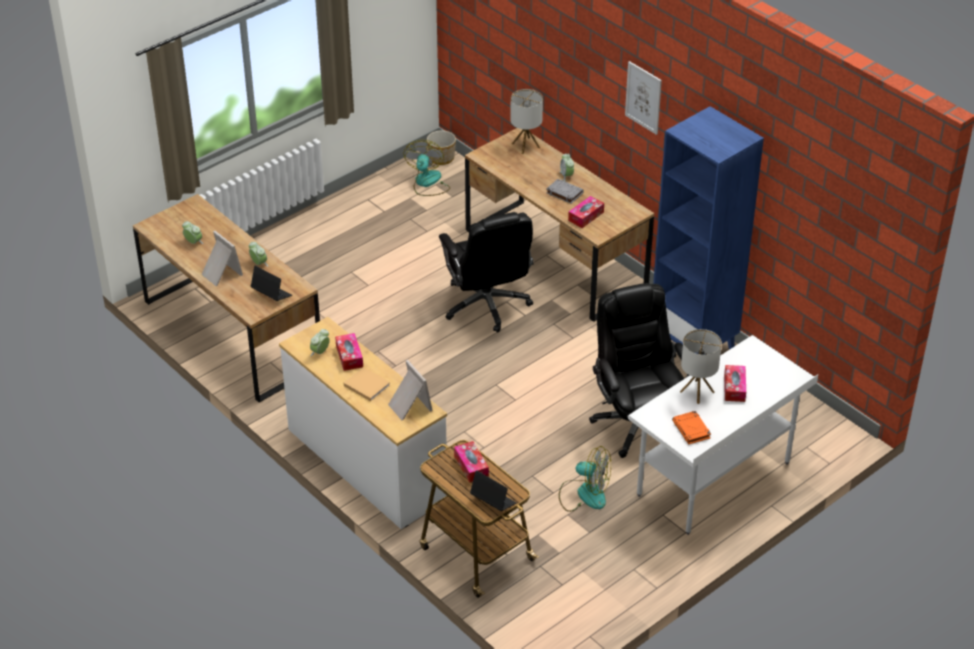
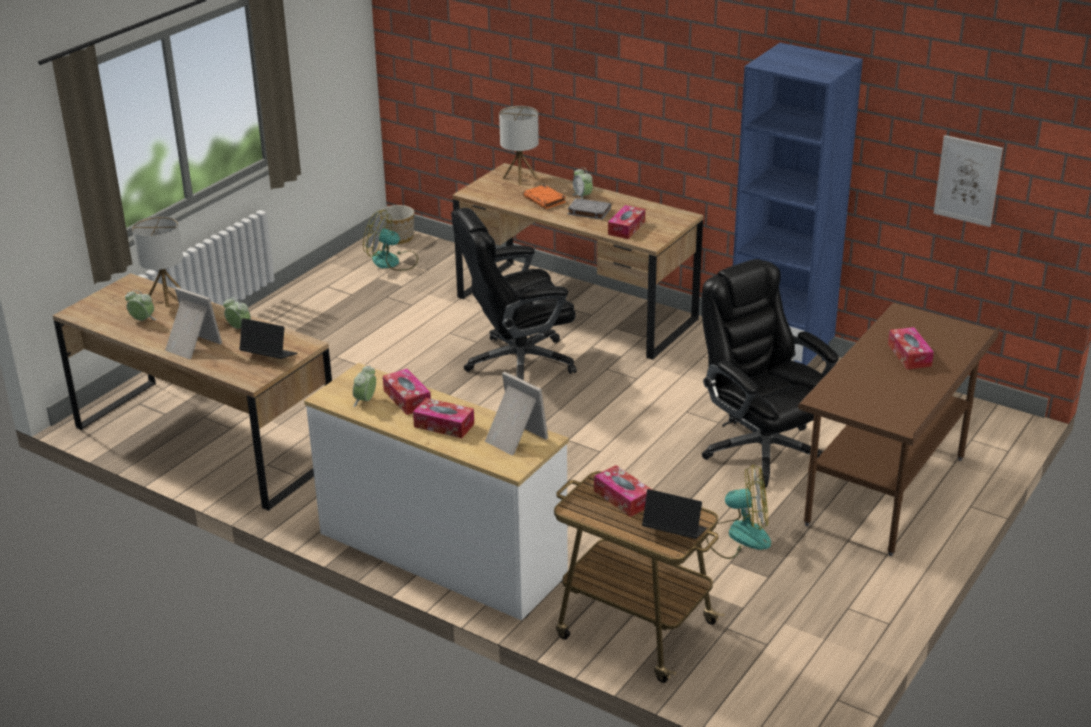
camera: 15 degrees left, 10 degrees down
(366, 385) = (444, 425): beige book -> tissue box
(427, 183) = (392, 262): fan -> fan turned 60 degrees counterclockwise
(487, 305) = (517, 363): black office chair -> black office chair turned 105 degrees clockwise
(643, 97) = (678, 67): picture -> picture (967, 180)
(691, 430) = (888, 405): orange book -> orange book (545, 200)
(697, 392) = (867, 366): table lamp -> table lamp (166, 297)
(714, 479) = (886, 492): white desk -> brown desk

